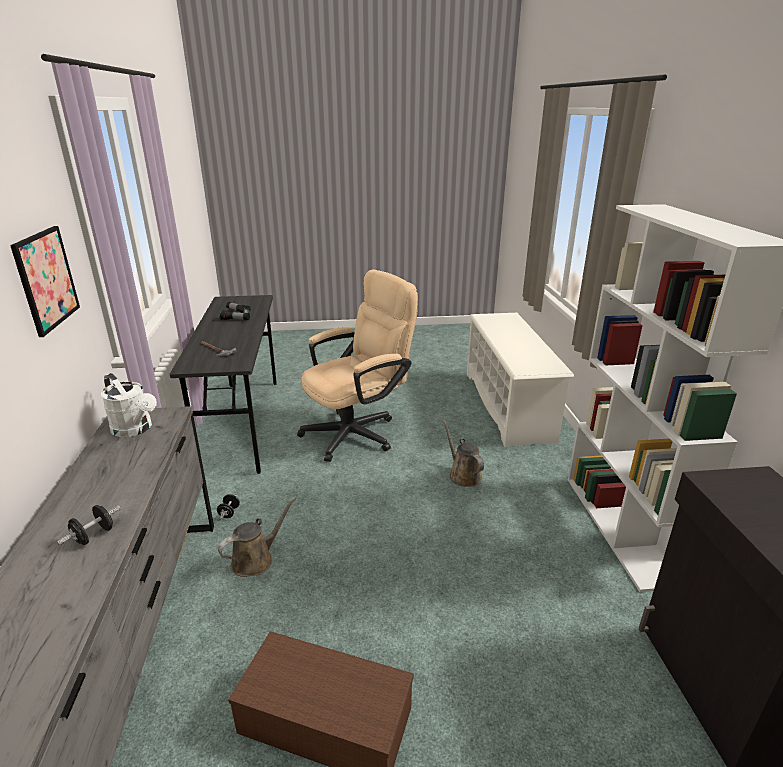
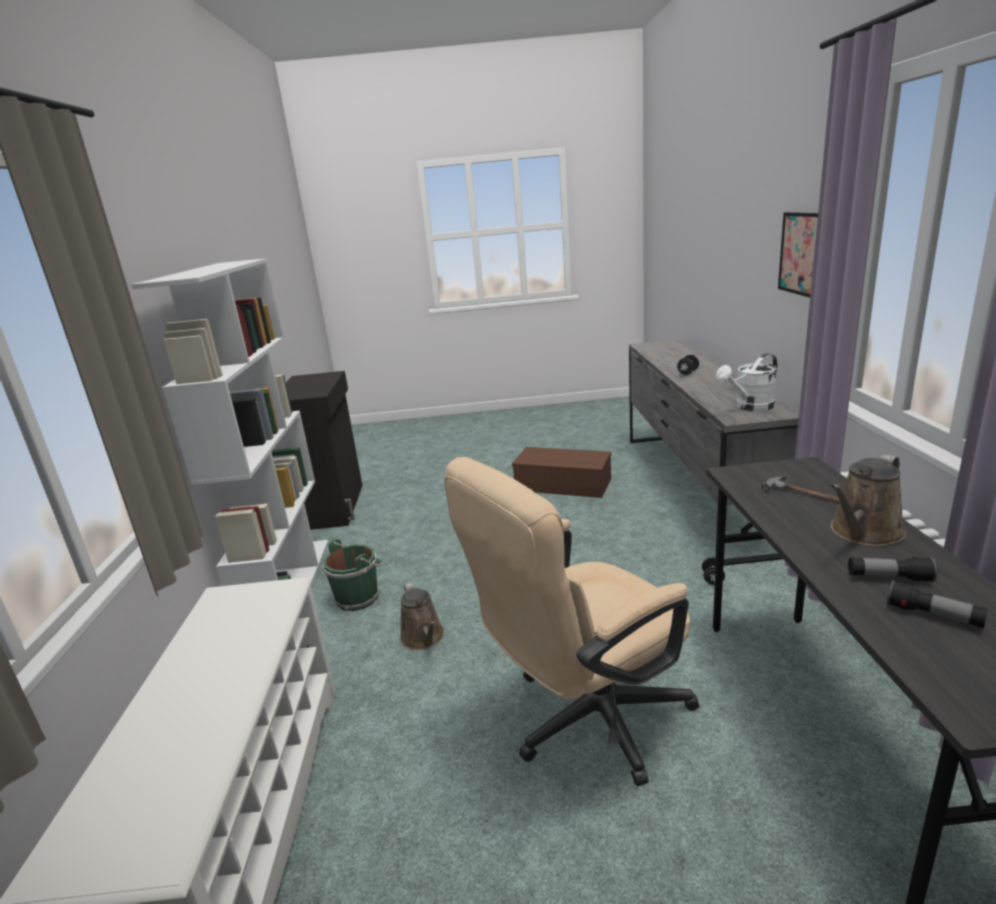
camera: 175 degrees left, 5 degrees down
(135, 429) = (750, 407): white watering can -> white watering can turned 75 degrees counterclockwise
(256, 559) = (651, 544): brown watering can -> brown watering can (863, 533)
(539, 511) = (359, 597): none -> green bucket

